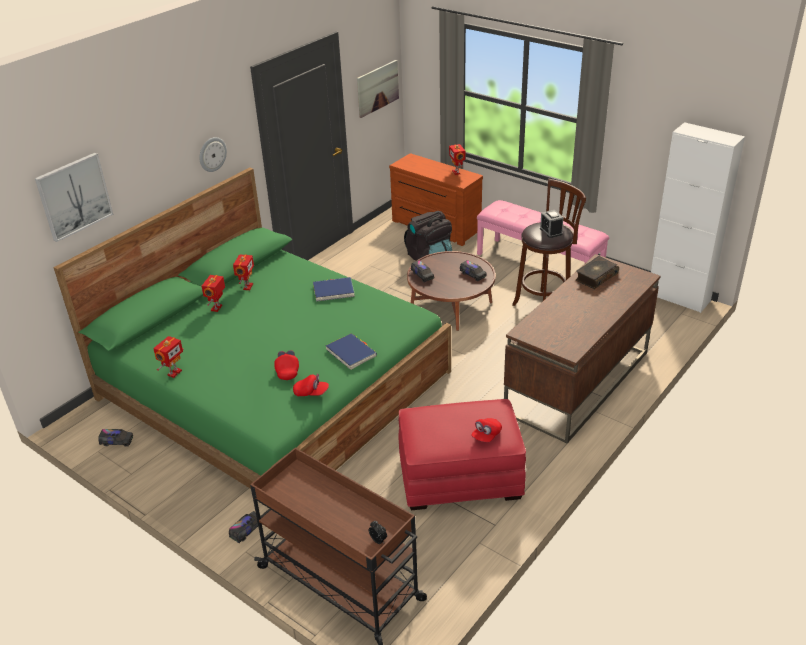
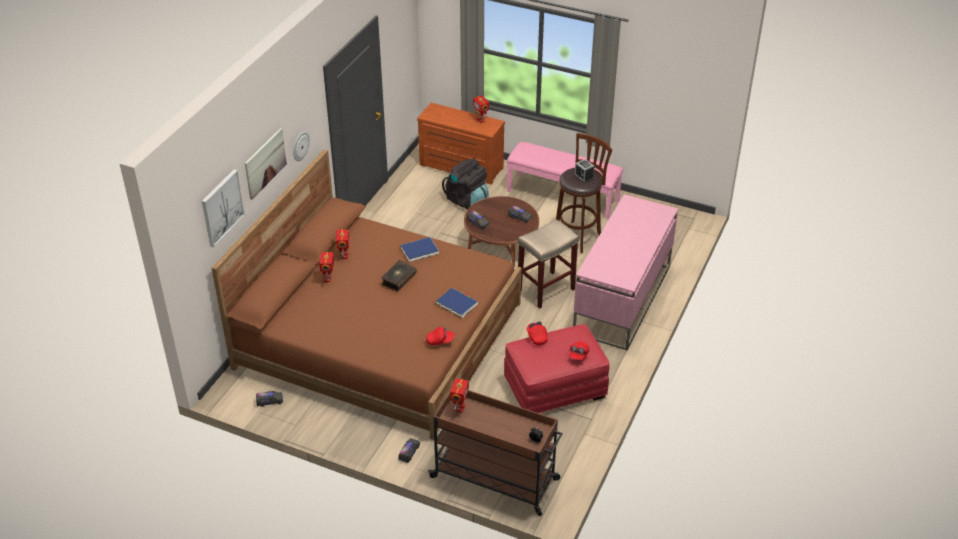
camera: 15 degrees left, 5 degrees up
(174, 372) = (321, 339): toy robot -> toy robot (459, 408)
(274, 385) = (379, 335): green bed -> brown bed
(287, 370) = (414, 326): red cap -> red cap (536, 337)
(377, 88) = (403, 51): picture -> picture (265, 163)
(487, 359) = (546, 289): none -> beige stool
(577, 383) = (622, 300): brown desk -> pink desk
(595, 277) = (629, 215): book -> book (398, 279)
(678, 297) = (684, 214): white cabinet -> none

